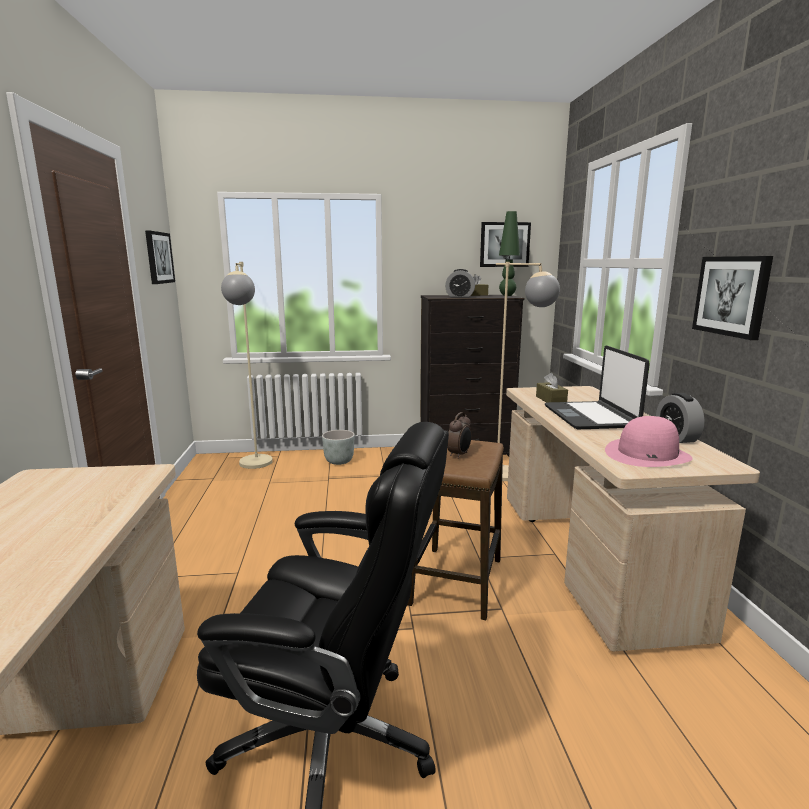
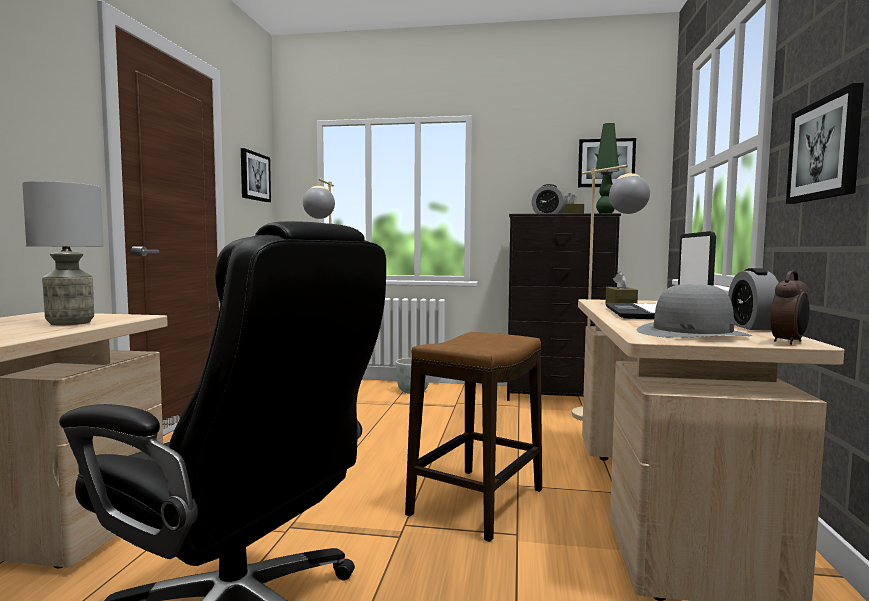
camera: 15 degrees right, 10 degrees down
(94, 496) = (70, 323): none -> grey table lamp
(459, 455) = (479, 342): alarm clock -> alarm clock (789, 342)
(647, 454) = (692, 333): pink hat -> grey hat

